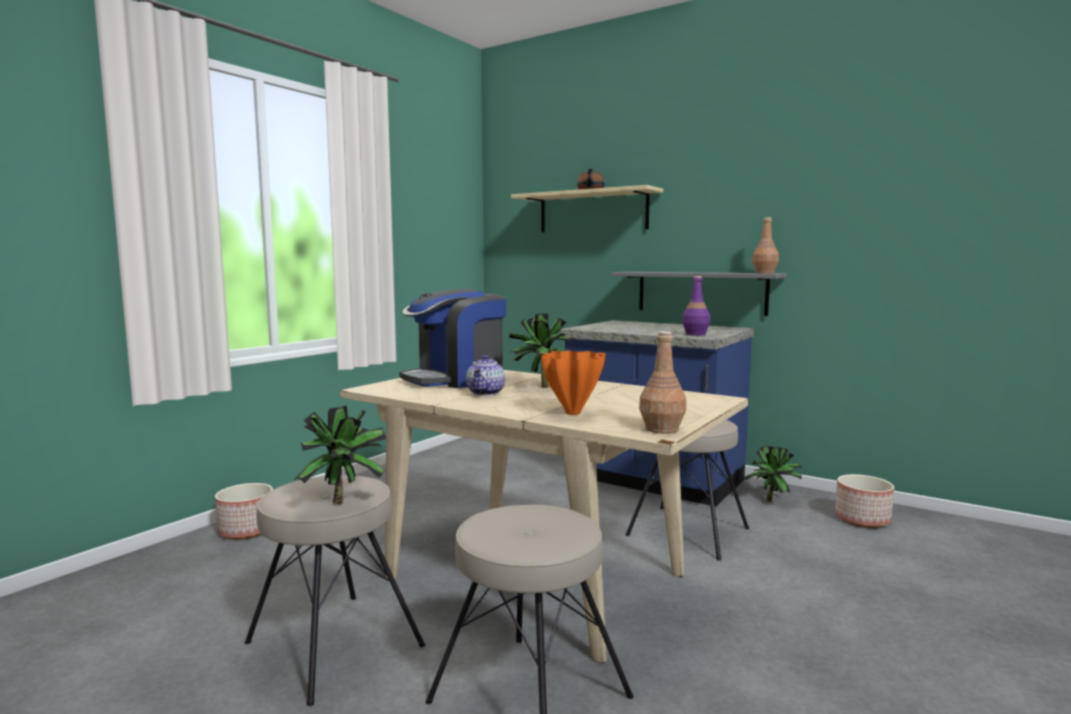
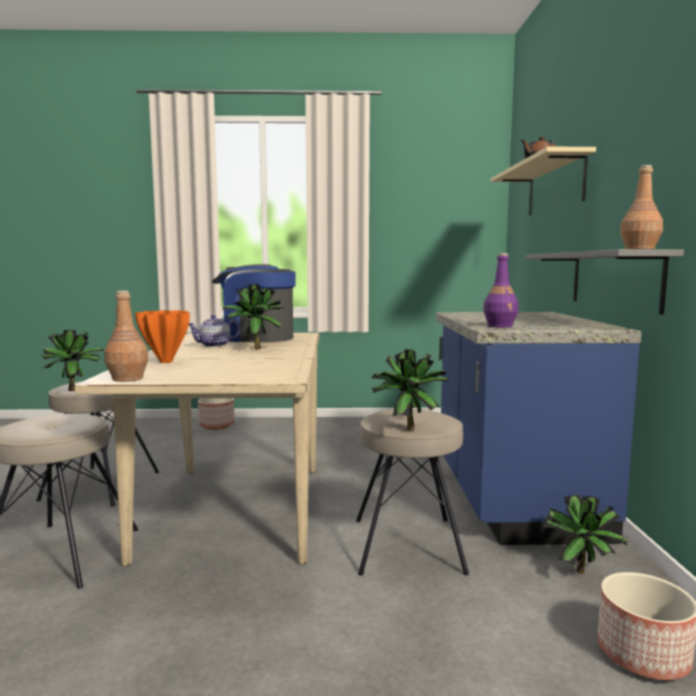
camera: 55 degrees right, 0 degrees up
(719, 426) = (406, 428): none -> potted plant

